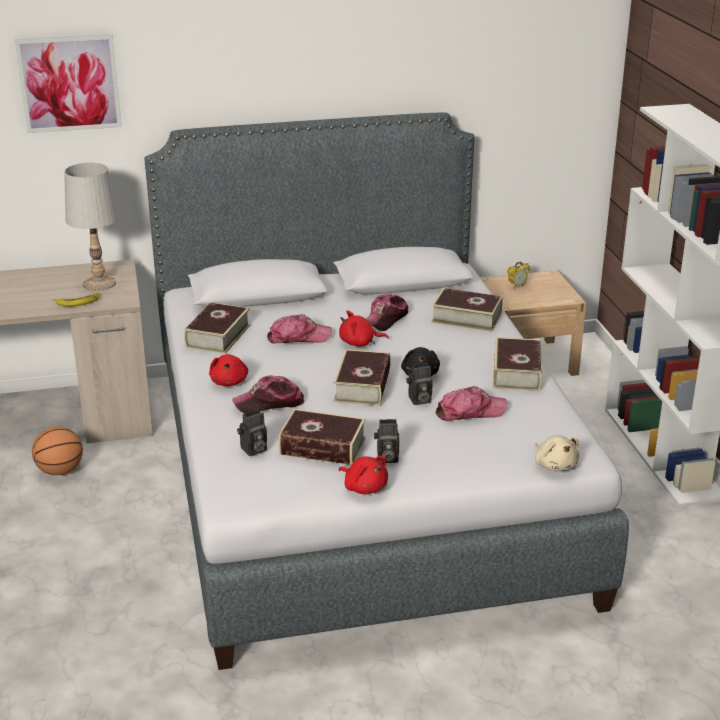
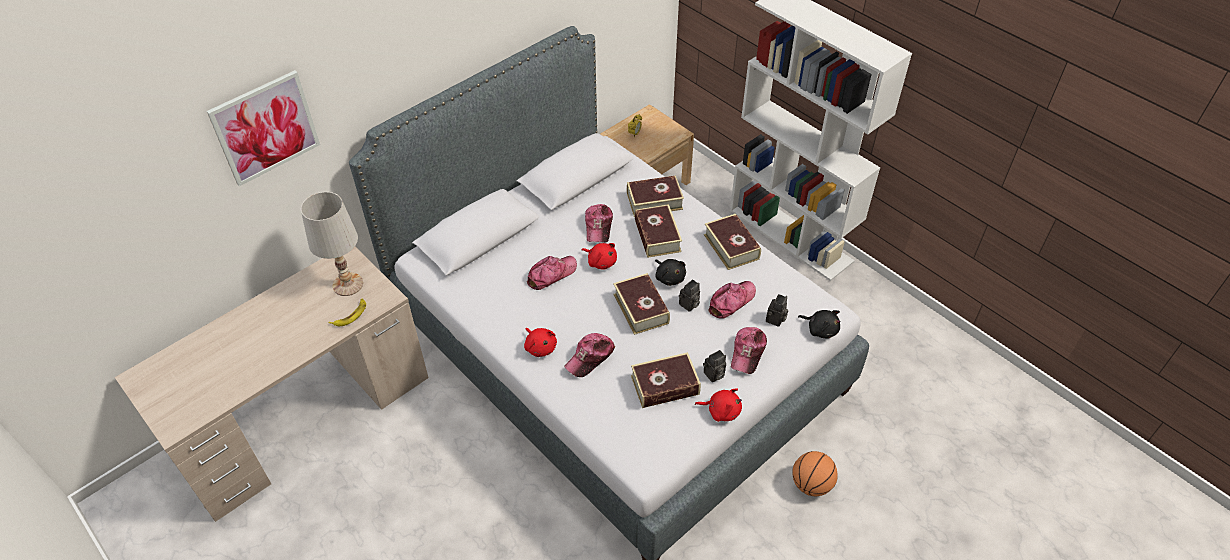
camera: 30 degrees left, 20 degrees up
(60, 471) = (384, 447): basketball -> basketball (811, 484)
(218, 336) = (488, 299): book -> book (657, 236)
(253, 450) = (620, 412): camera -> camera (775, 320)
(359, 343) = (601, 262): red plush toy -> red plush toy turned 105 degrees counterclockwise
(445, 454) = (748, 352): none -> cap
(555, 465) = (820, 329): beige plush toy -> black plush toy

